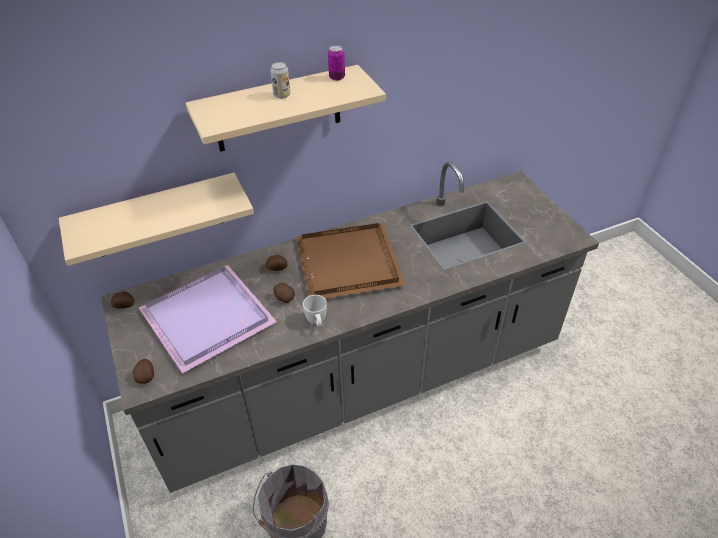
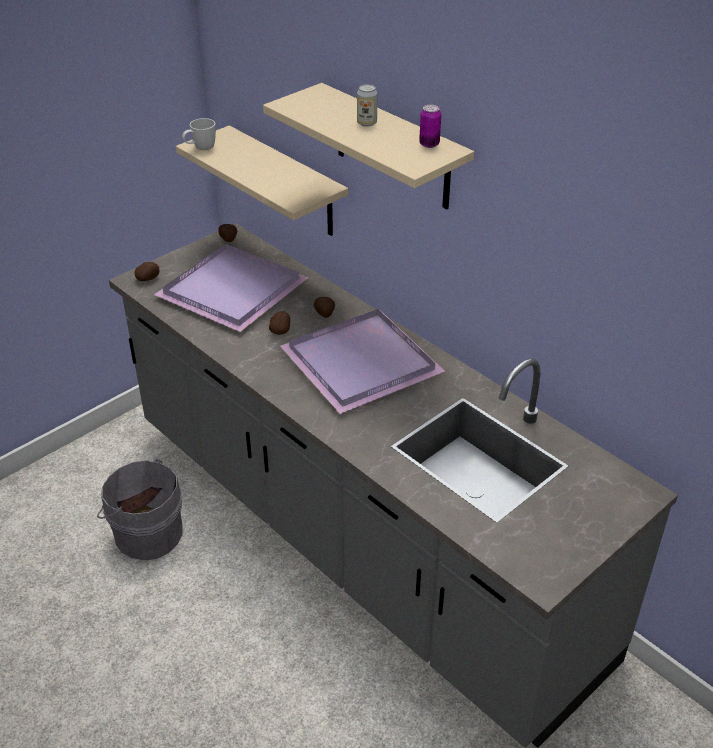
camera: 70 degrees right, 5 degrees down
(317, 322) = (255, 362): white mug -> white mug (200, 149)
(346, 262) = (361, 361): brown tray -> purple tray

